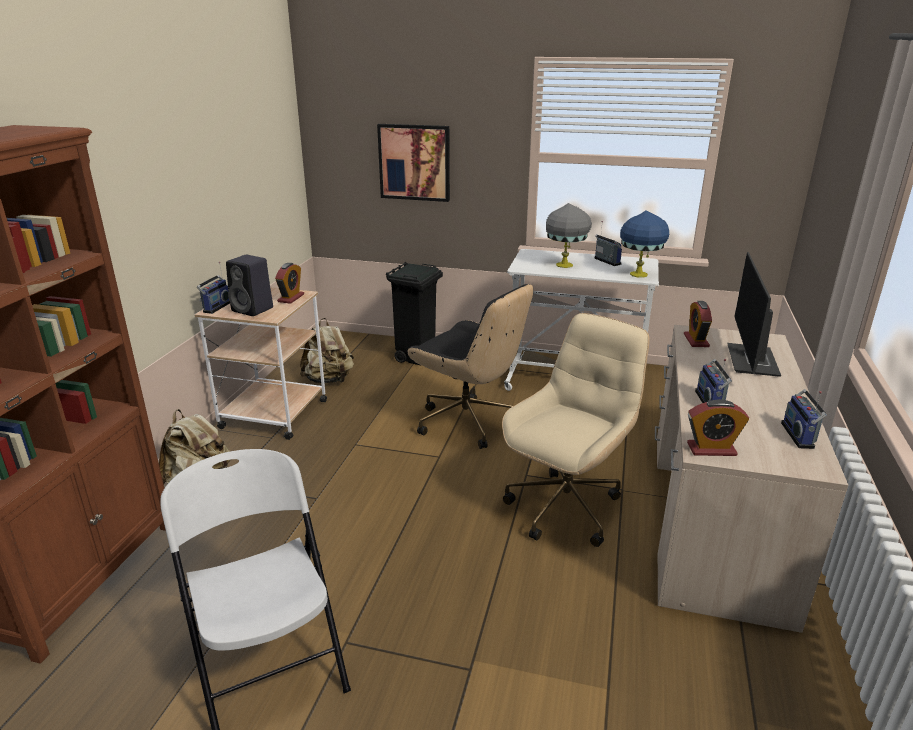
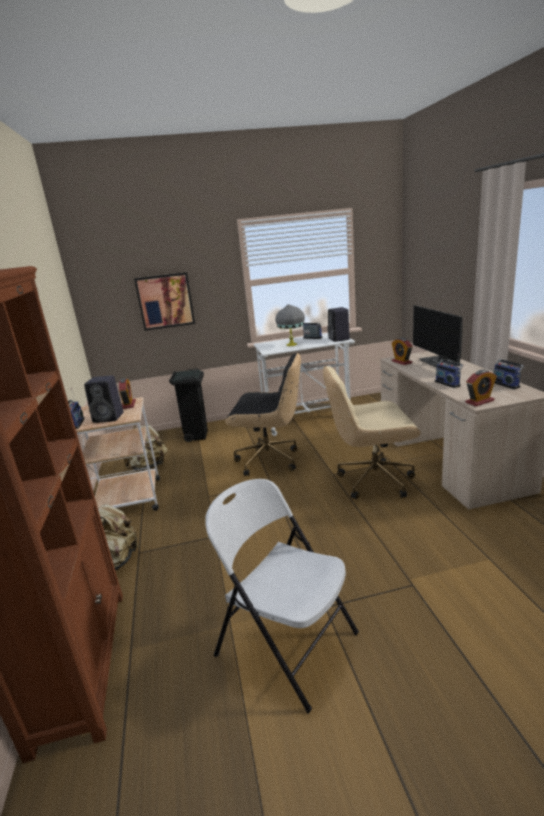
camera: 25 degrees left, 5 degrees down
(567, 507) = (372, 481): beige office chair -> beige office chair turned 105 degrees counterclockwise
(639, 274) = (339, 339): blue table lamp -> black speaker

